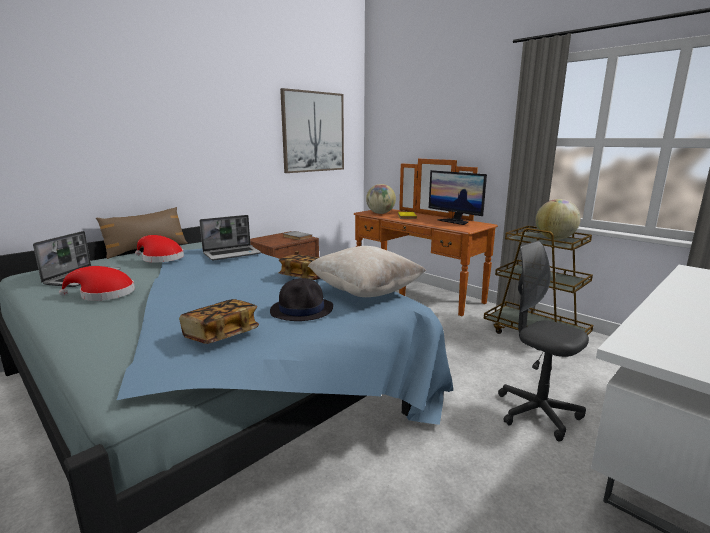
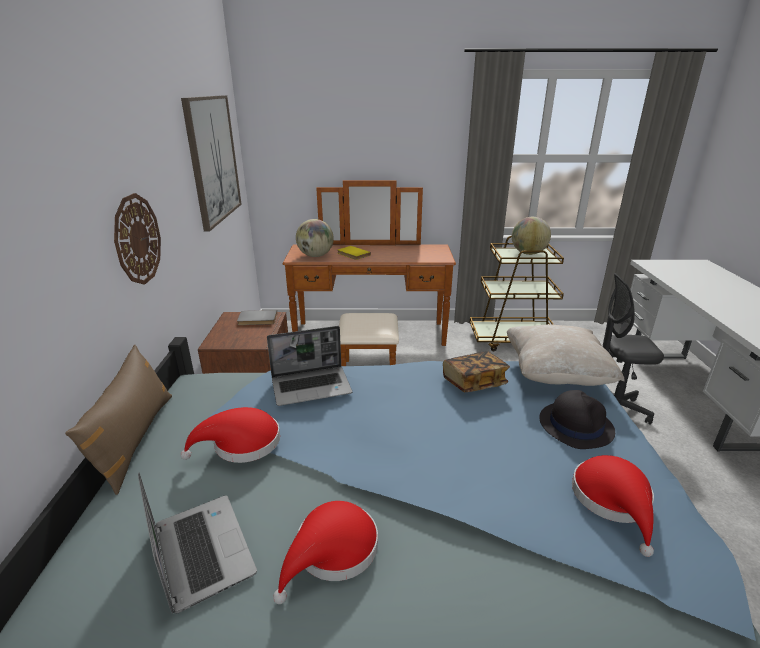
camera: 45 degrees left, 10 degrees up
(202, 155) = (137, 239): none -> wall clock
(221, 335) = (613, 501): book -> red hat
(232, 254) = (312, 386): laptop -> laptop turned 60 degrees clockwise
(455, 221) = (410, 249): monitor -> none

